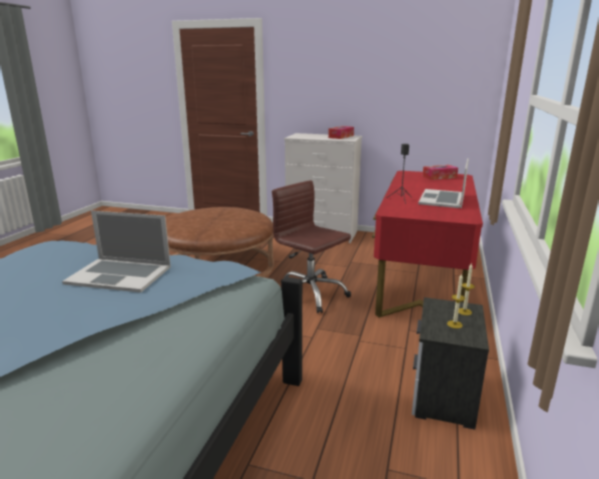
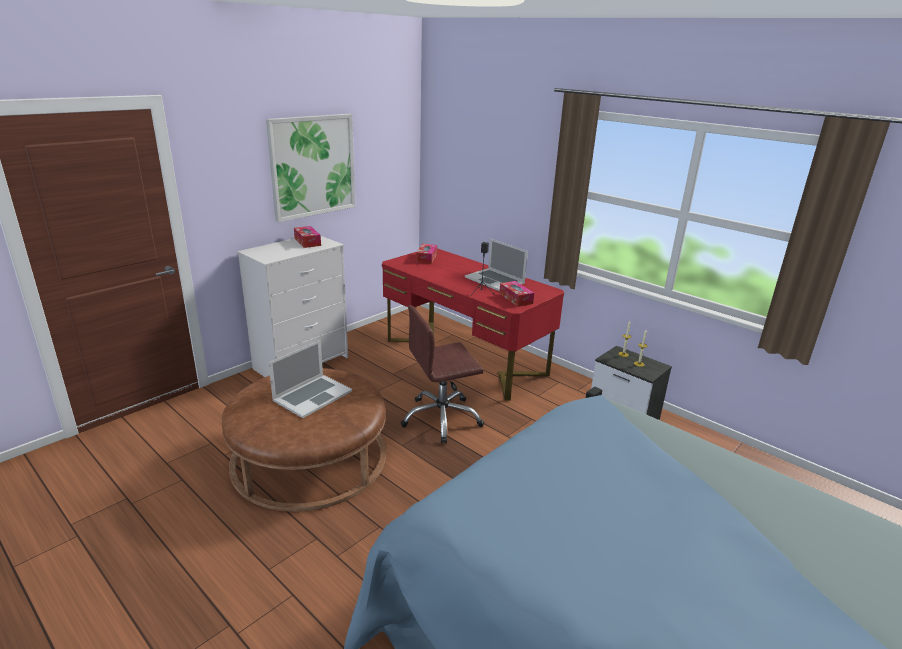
camera: 65 degrees left, 5 degrees up
(119, 275) = (579, 464): laptop -> laptop (312, 395)
(368, 78) = (313, 166): none -> picture
(413, 210) = (515, 298): none -> tissue box

